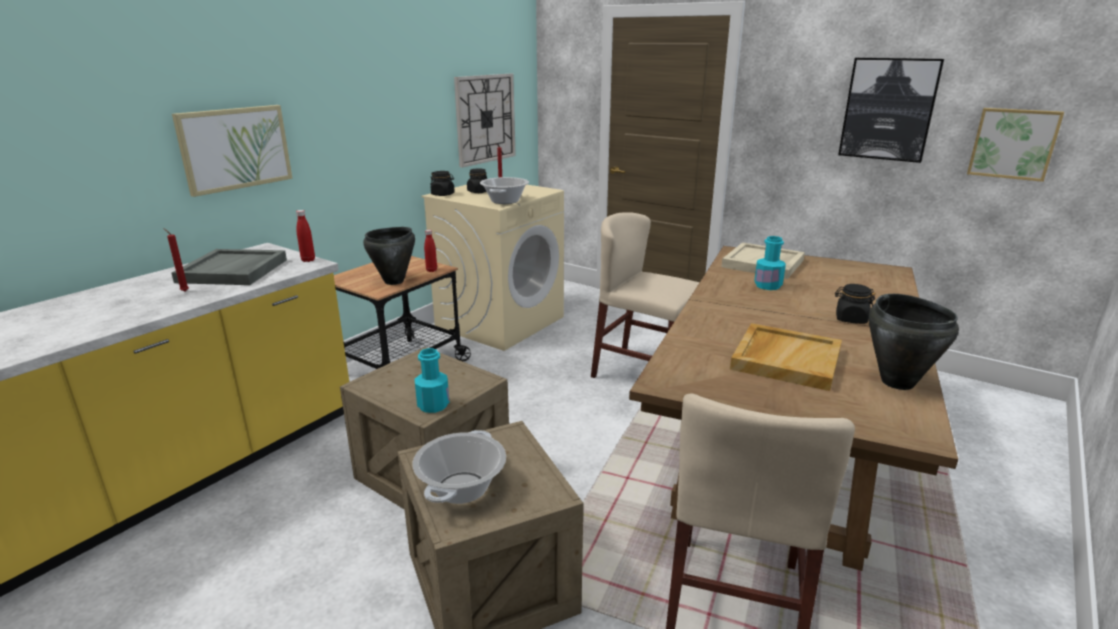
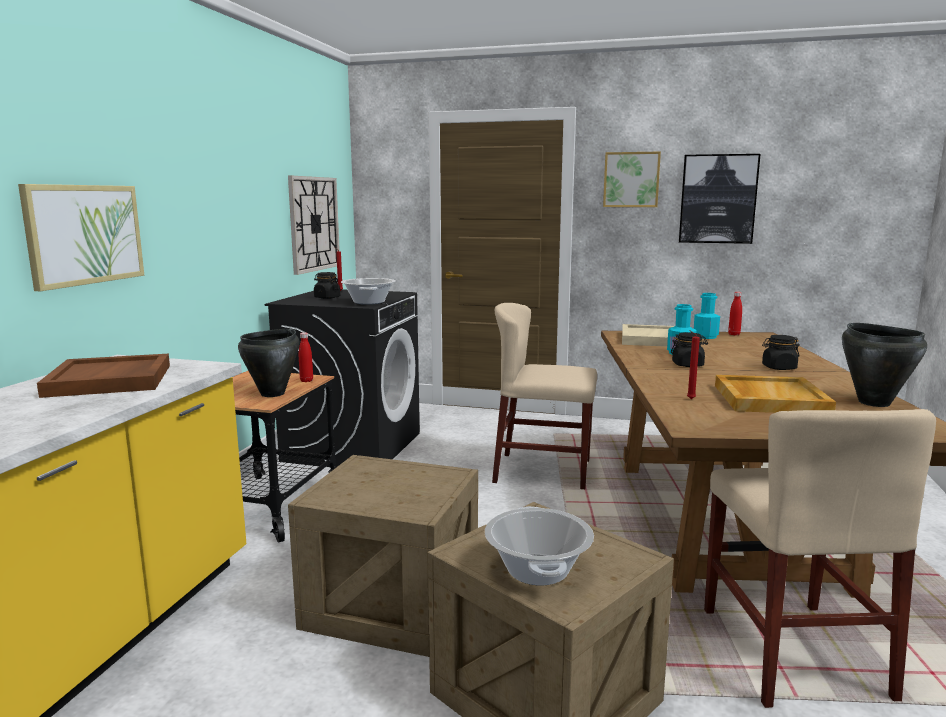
camera: 20 degrees left, 10 degrees down
(183, 291) = (67, 403): red candle -> red candle (689, 399)
(233, 271) = (110, 380): grey tray -> brown tray
(308, 260) = (199, 363): red bottle -> red bottle (734, 334)
(433, 405) = (422, 504): turquoise bottle -> turquoise bottle (705, 337)
(443, 194) = (289, 301): black jar -> black jar (688, 365)
(500, 322) = (353, 446): beige washing machine -> black washing machine
(1013, 143) = (824, 222): picture -> picture (631, 179)

